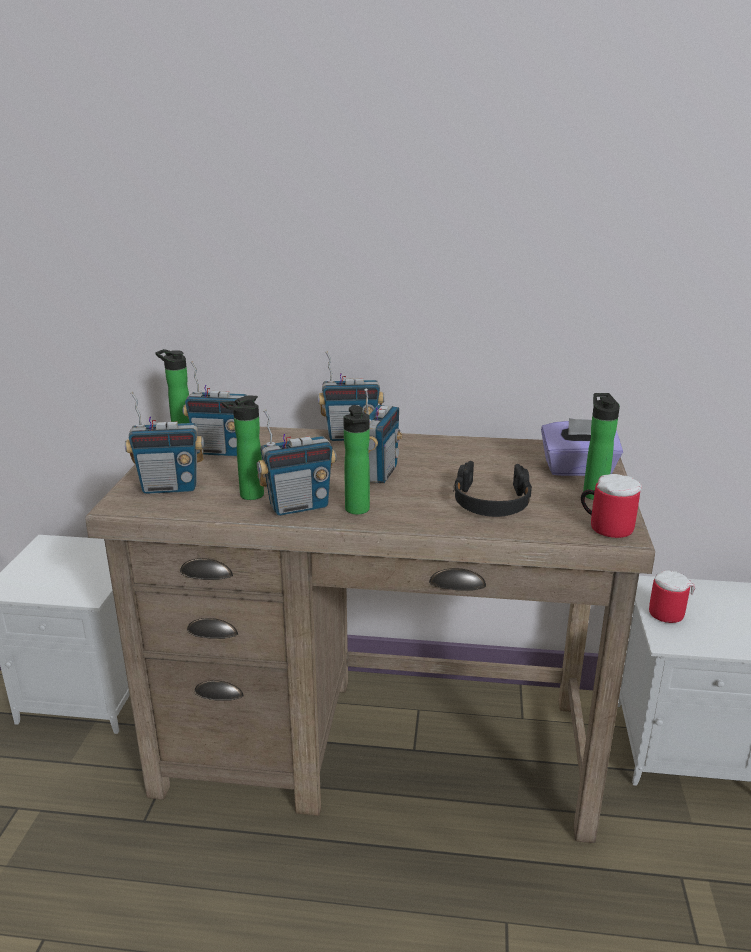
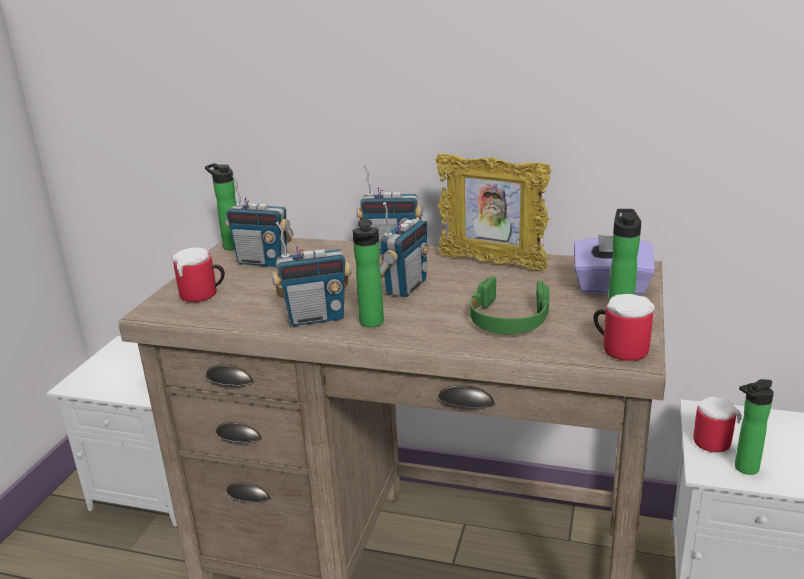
camera: 10 degrees right, 0 degrees up
(170, 487) = (203, 295): radio -> mug
(248, 496) = (272, 306): bottle -> bottle (743, 469)
(456, 448) = (492, 263): none -> picture frame
(491, 501) = (508, 319): black headphones -> green headphones

